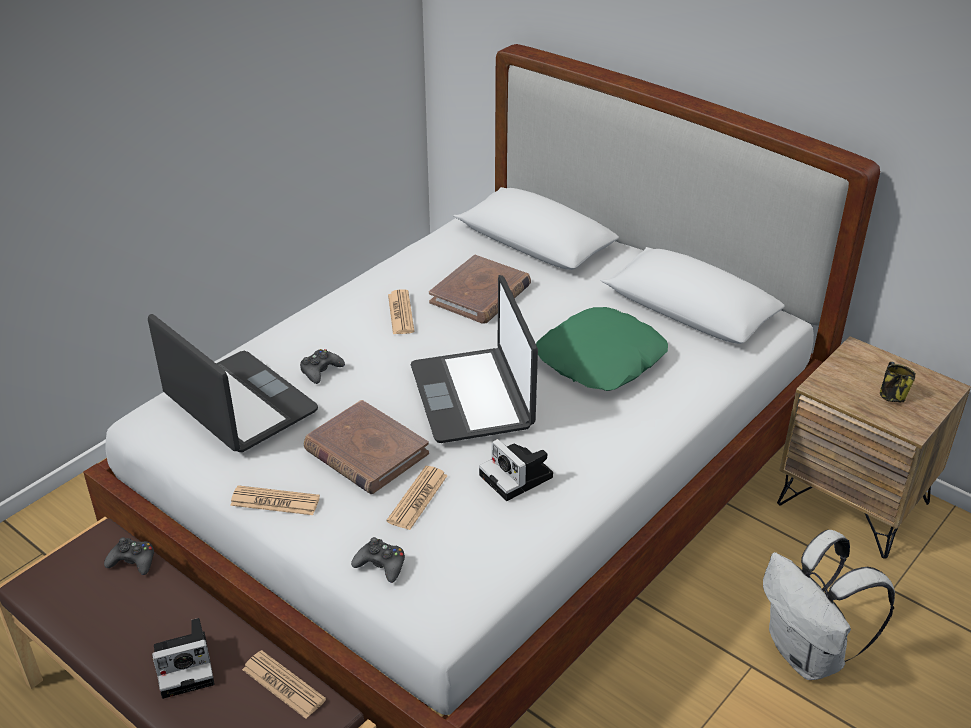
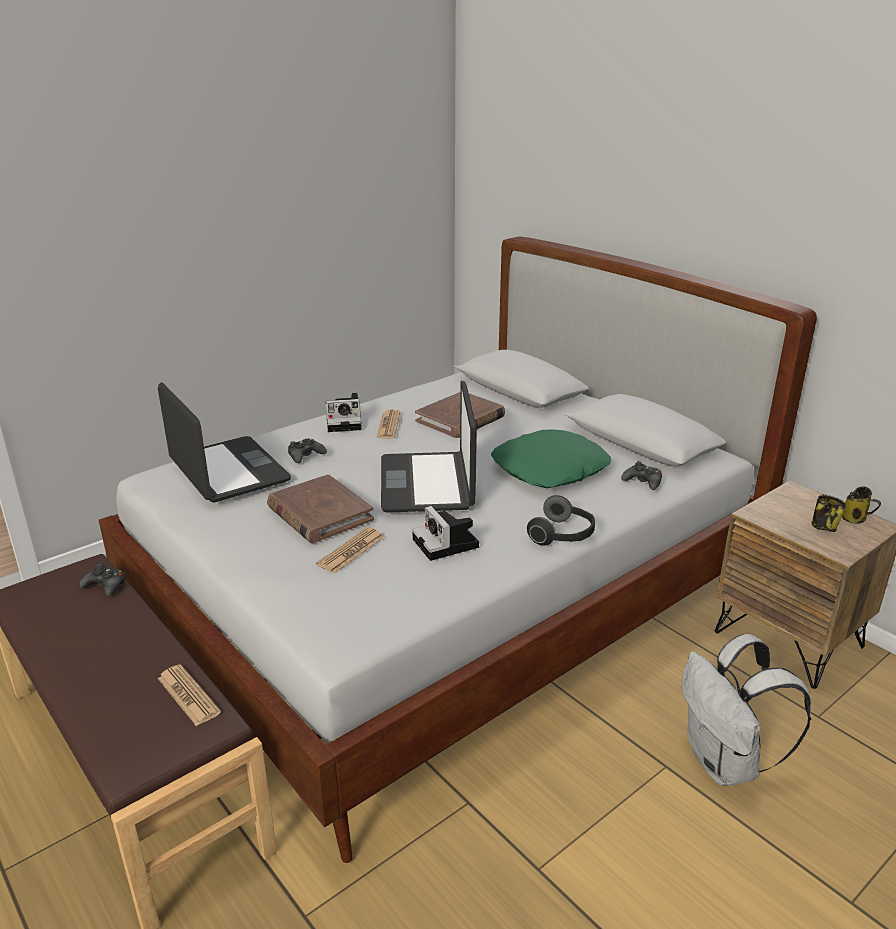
camera: 10 degrees right, 10 degrees down
(187, 665) = (112, 669): camera -> camera (345, 422)
(275, 501) = (227, 541): newspaper -> none
(381, 565) = (298, 596): black game controller -> black game controller (643, 481)
(636, 450) = (563, 536): none -> headphones
(922, 382) = (855, 519): none -> mug

